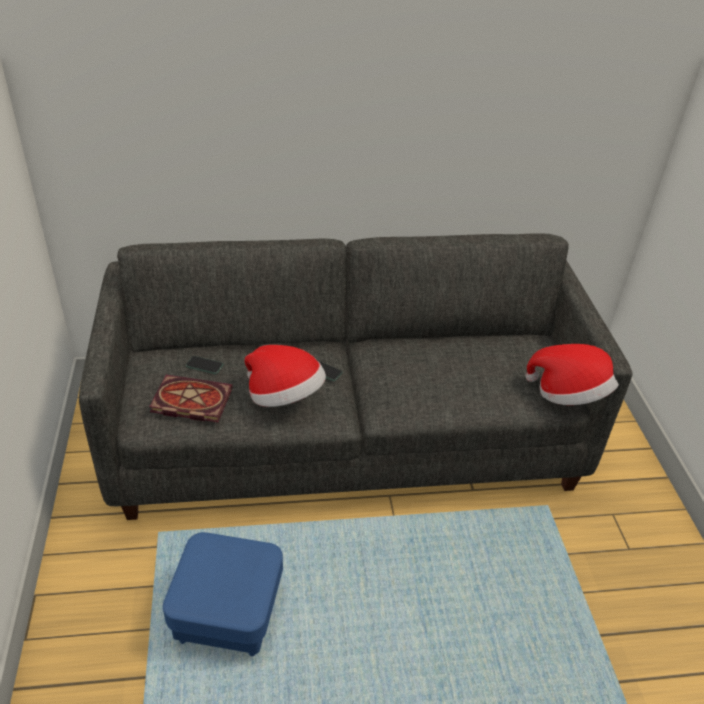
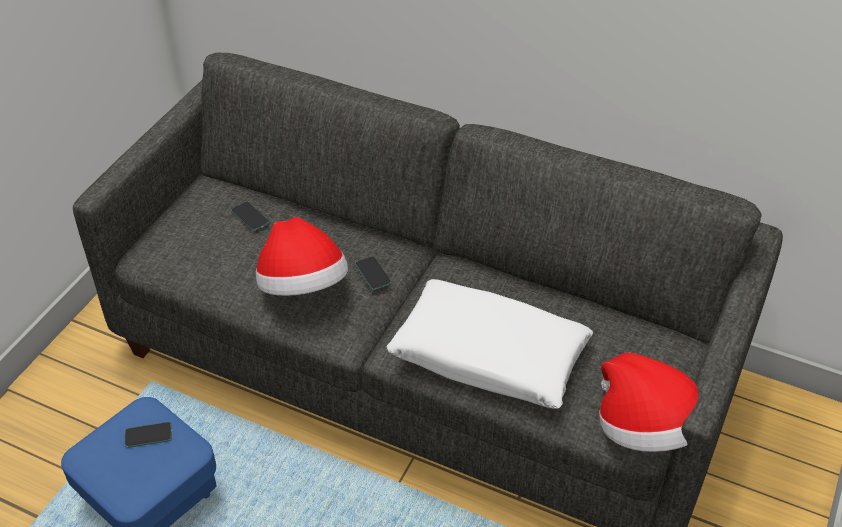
camera: 35 degrees right, 5 degrees up
(189, 401) = (202, 251): book -> none
(223, 559) = (148, 435): none -> phone
(446, 390) = (489, 356): none -> white pillow

